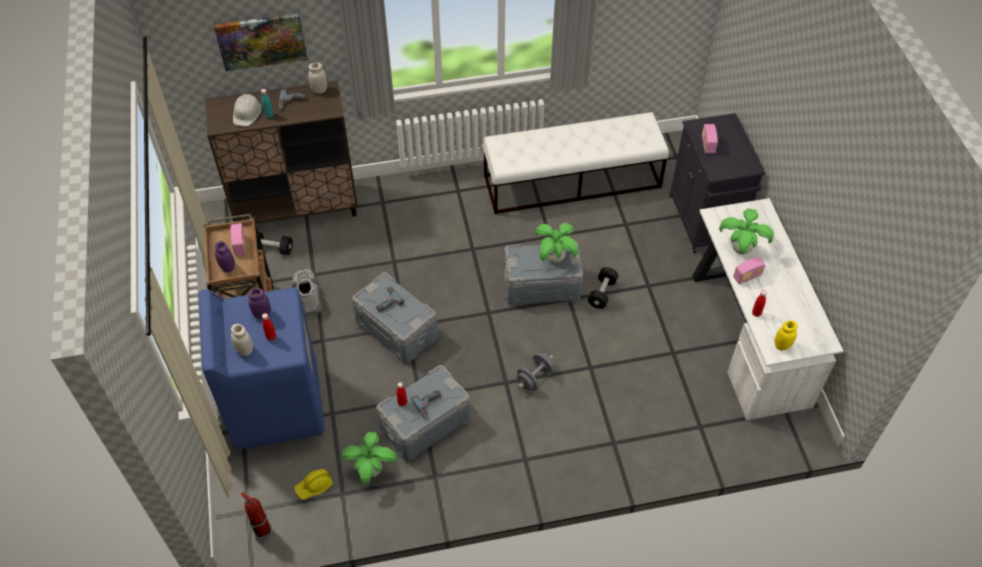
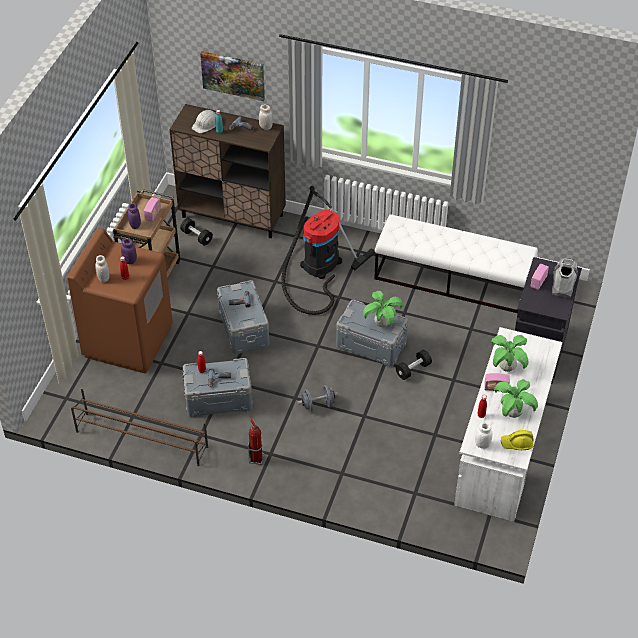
camera: 30 degrees right, 5 degrees down
(263, 529) = (67, 413): fire extinguisher -> fire extinguisher (256, 458)
(276, 405) = (128, 341): blue washing machine -> brown washing machine
(307, 295) = (198, 278): grey boot -> grey boot (564, 281)
(314, 486) = (117, 403): yellow hard hat -> yellow hard hat (517, 443)
(371, 515) = (141, 438): none -> brown shoe rack
(372, 470) = (161, 411): potted plant -> potted plant (513, 413)
(429, 226) = (319, 267): none -> vacuum cleaner
(782, 345) = (482, 444): yellow jar -> white jar

